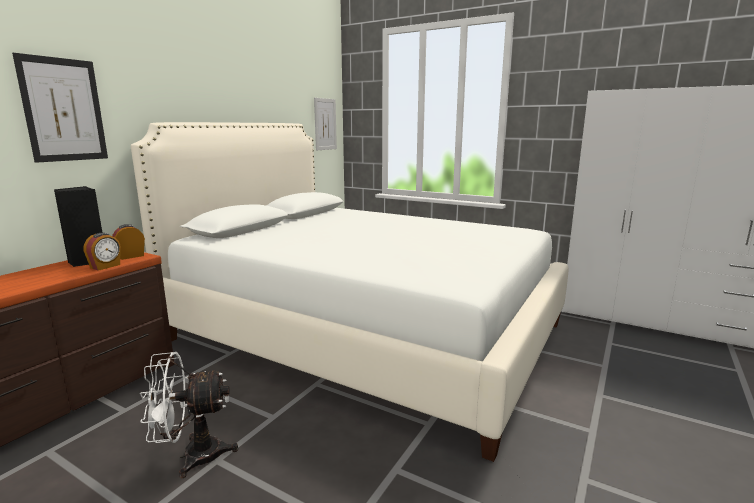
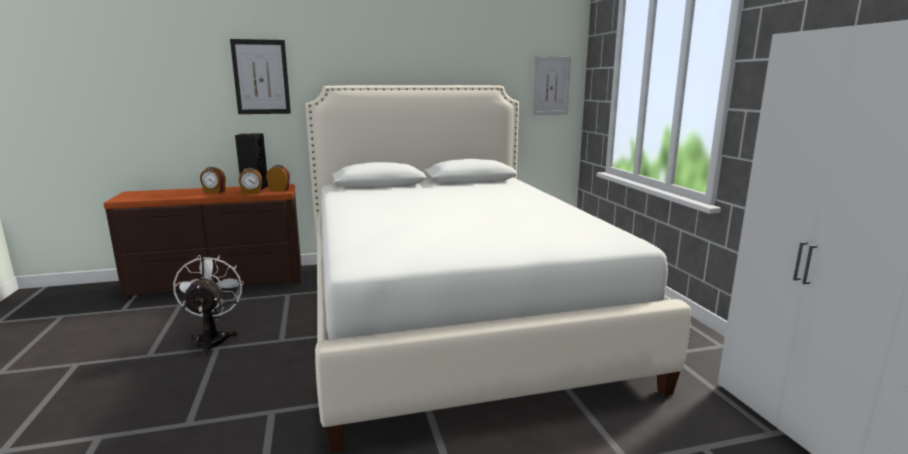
camera: 45 degrees right, 0 degrees up
(39, 277) = (214, 192): none -> alarm clock
(192, 456) = (213, 339): white fan -> white fan turned 45 degrees clockwise

